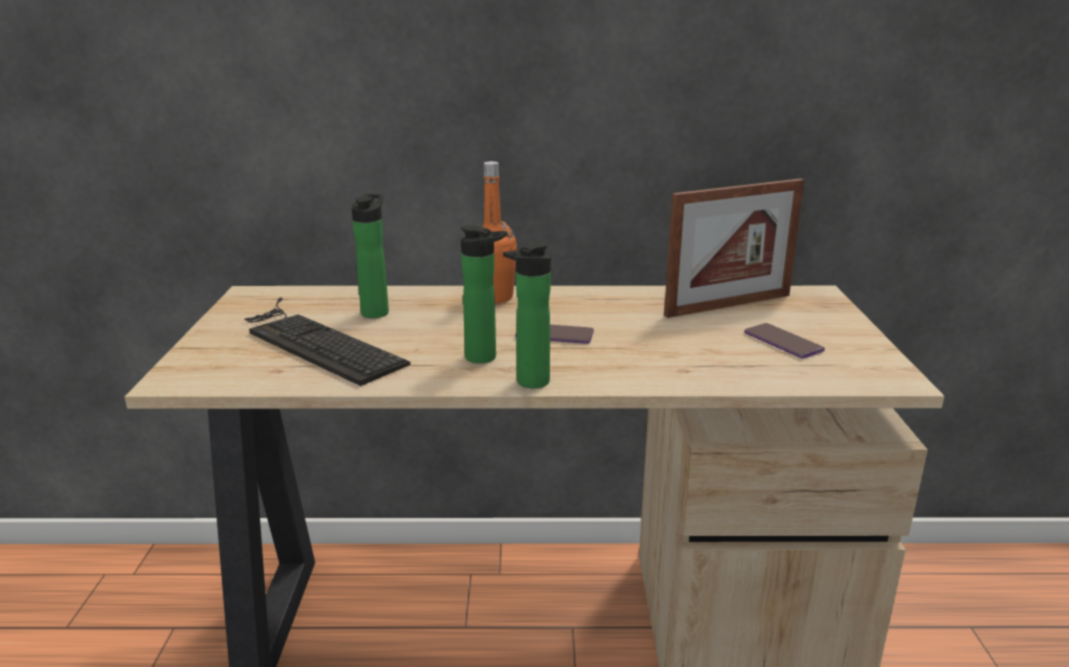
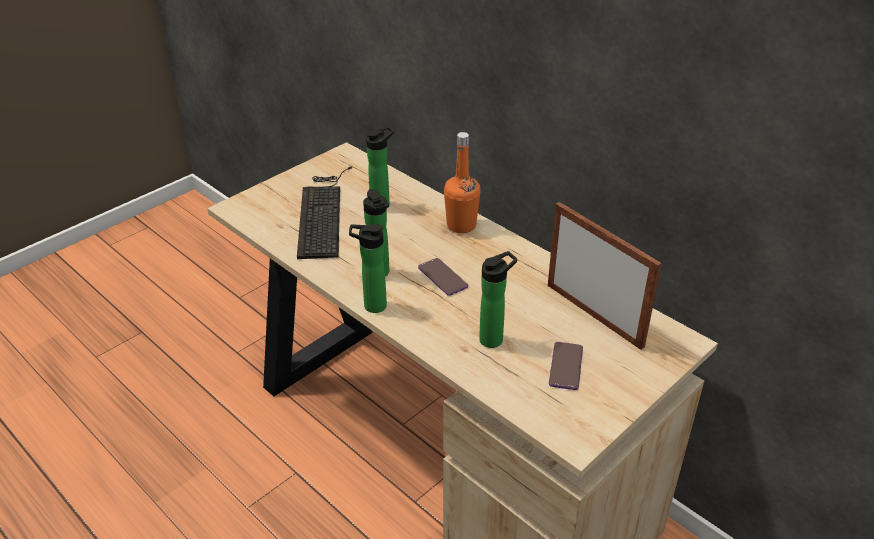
camera: 45 degrees right, 15 degrees up
(692, 352) = (494, 338): none -> bottle
(728, 305) = (594, 315): picture frame -> picture frame turned 150 degrees counterclockwise

